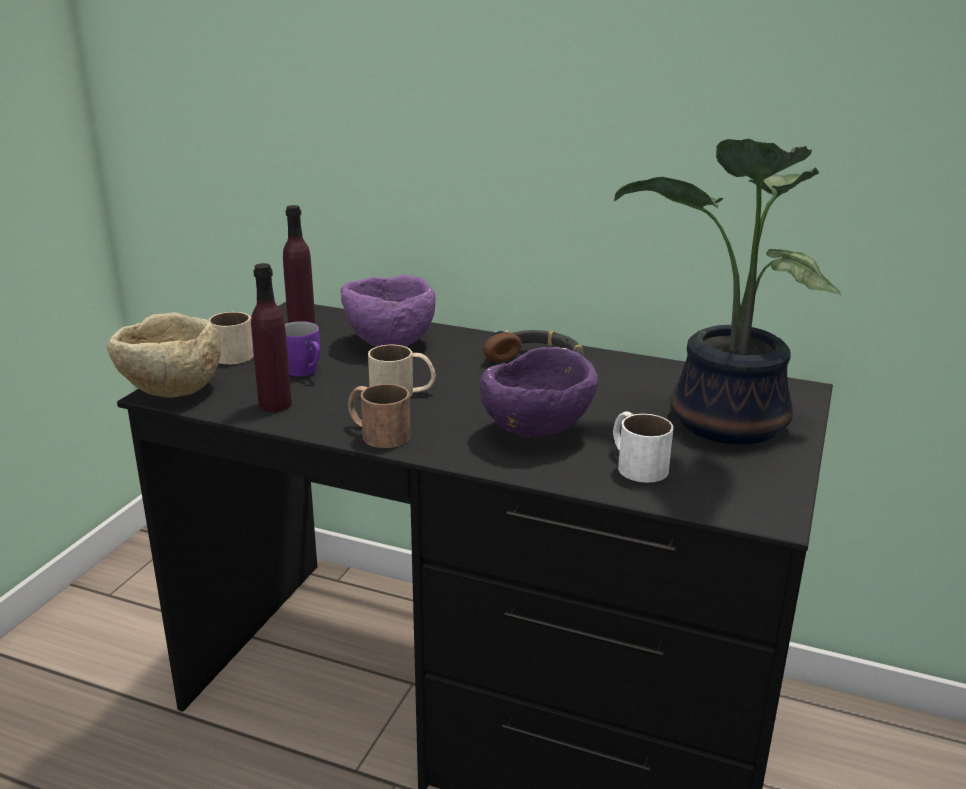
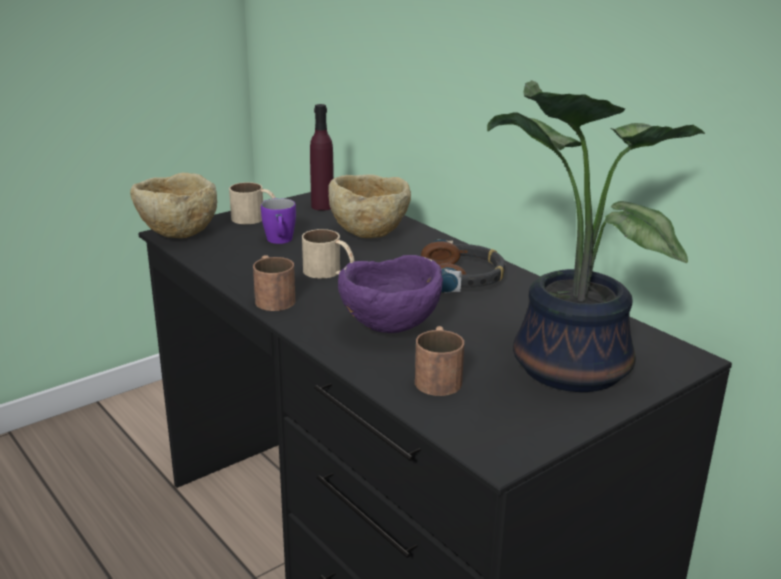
camera: 30 degrees right, 0 degrees up
(275, 404) = (230, 259): purple bottle -> none
(389, 343) = (369, 233): purple bowl -> beige bowl
(635, 463) = (438, 376): white mug -> brown mug

